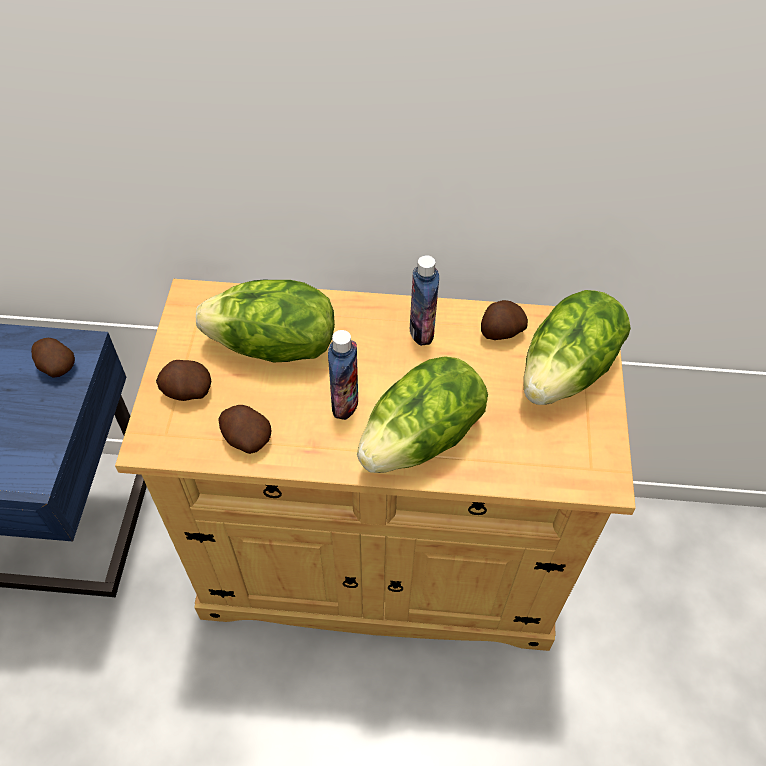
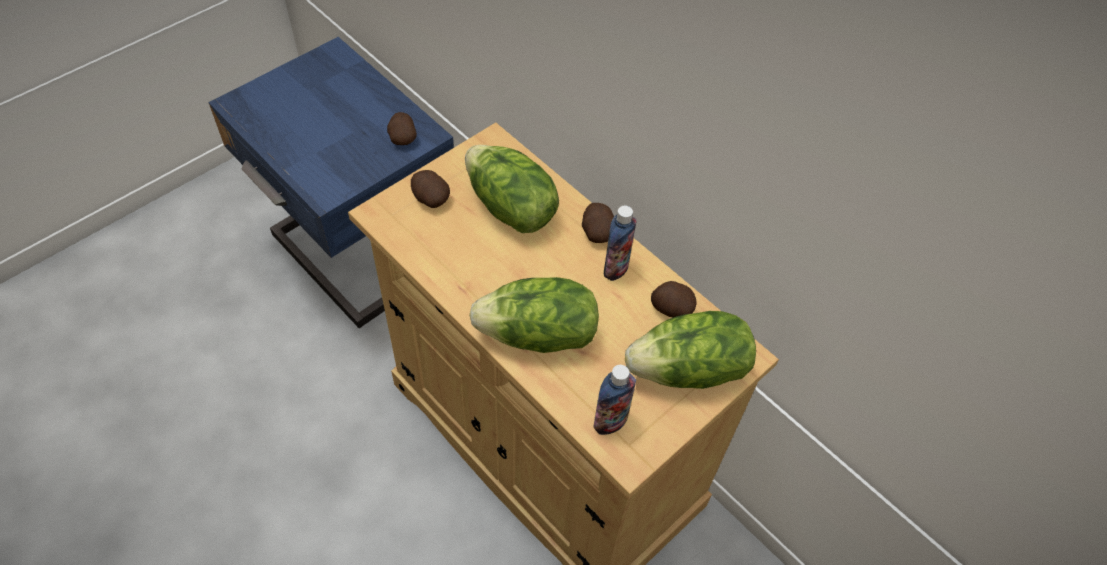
camera: 40 degrees right, 0 degrees up
(245, 438) = (433, 252): potato -> potato (597, 232)
(345, 403) = (514, 276): bottle -> bottle (610, 421)

